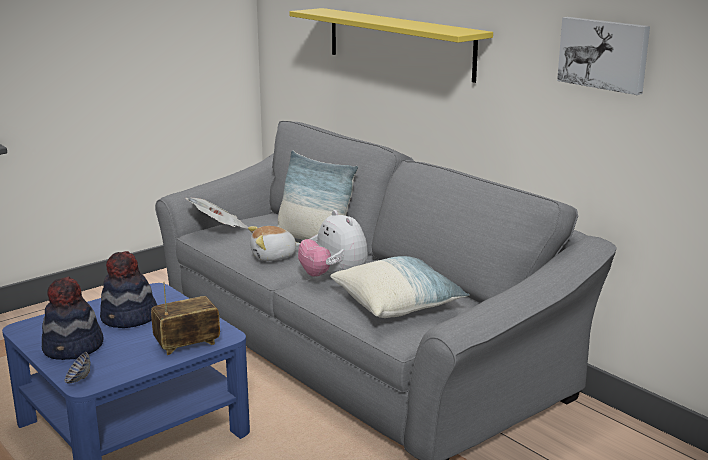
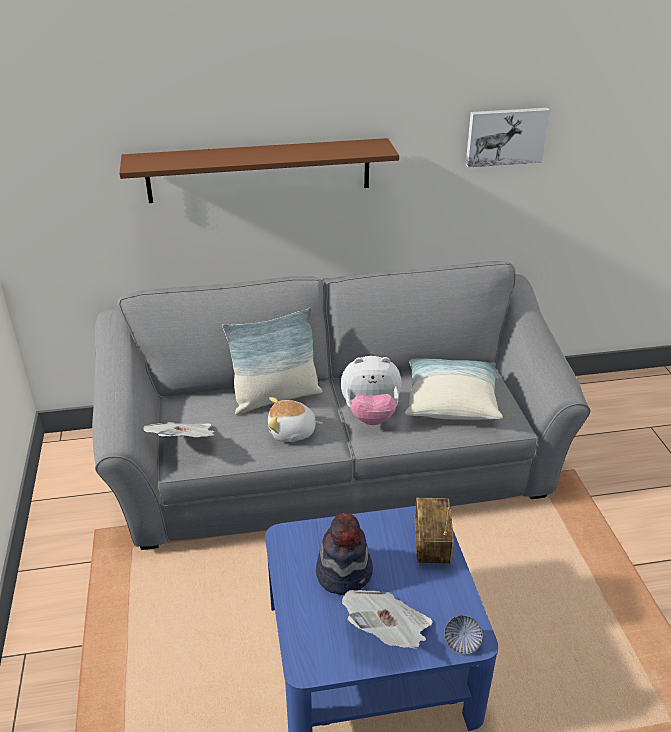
camera: 60 degrees left, 15 degrees up
(73, 348) = (388, 632): hat -> newspaper
(273, 256) = (292, 432): plush toy -> plush toy turned 75 degrees clockwise
(399, 43) = (259, 170): yellow shelf -> brown shelf

